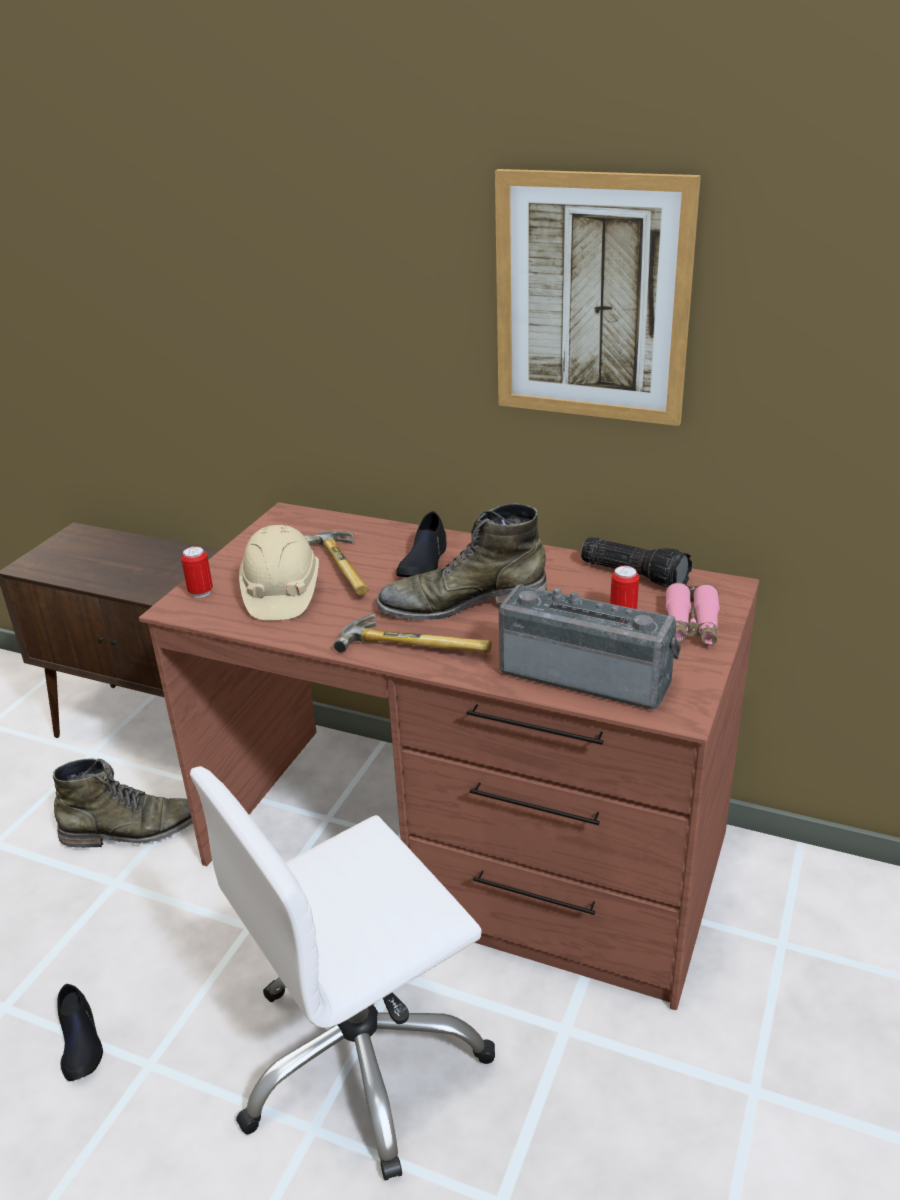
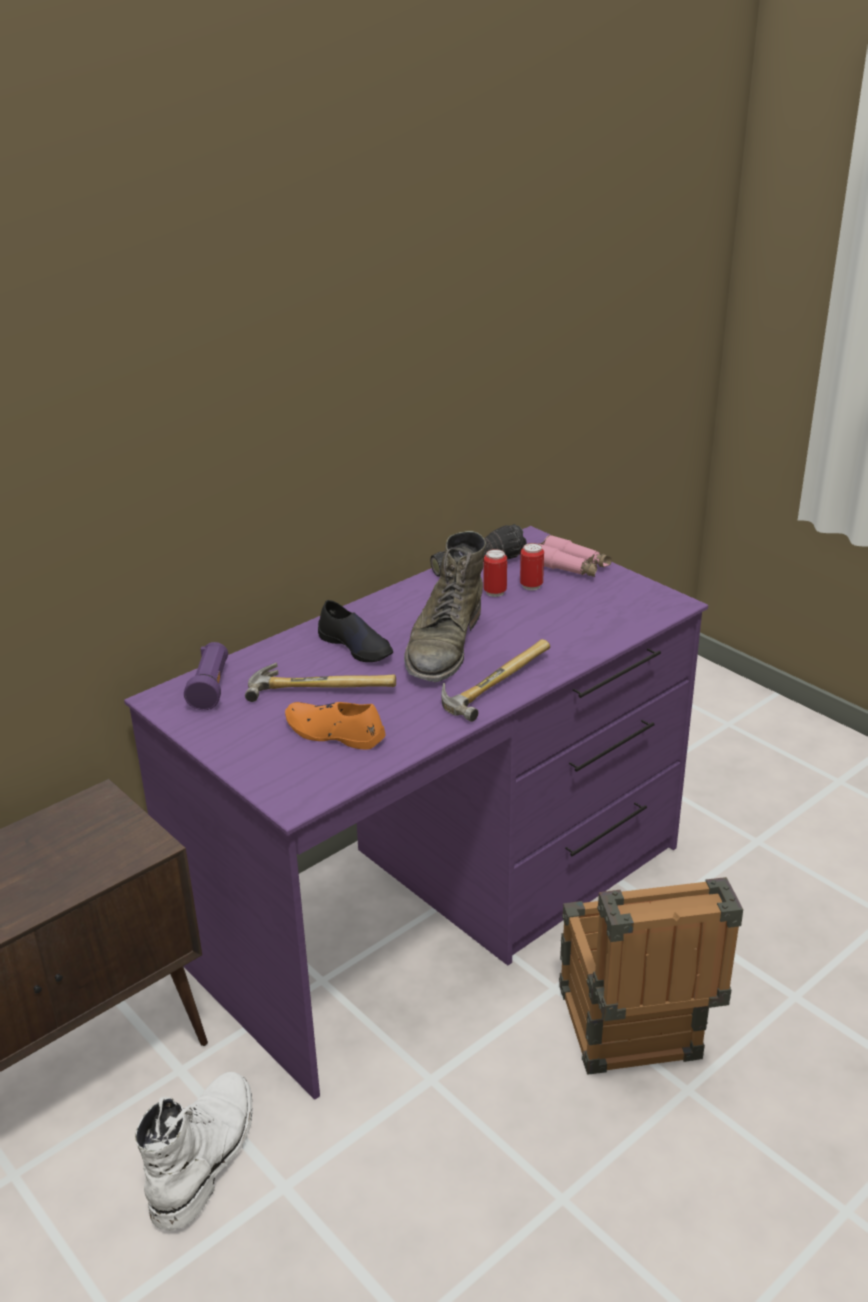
camera: 65 degrees left, 0 degrees up
(80, 1042) = (503, 1257): black shoe -> none
(132, 830) = (205, 1155): green boot -> white boot
(200, 592) = (278, 781): can -> can (495, 592)
(281, 594) = (334, 733): beige hard hat -> orange shoe
(314, 525) = (210, 687): none -> purple flashlight
(362, 1058) = (632, 1038): white office chair -> crate
(464, 850) = (439, 900): brown desk -> purple desk
(587, 674) = (600, 622): radio -> none
(591, 299) = (400, 344): picture -> none

